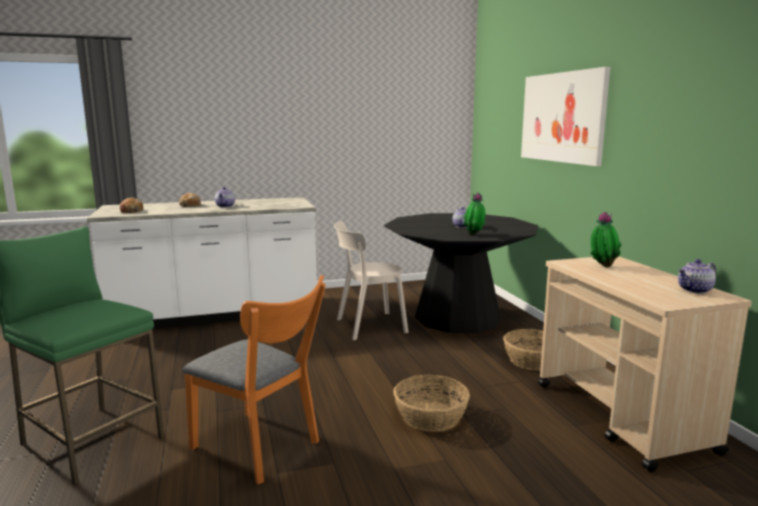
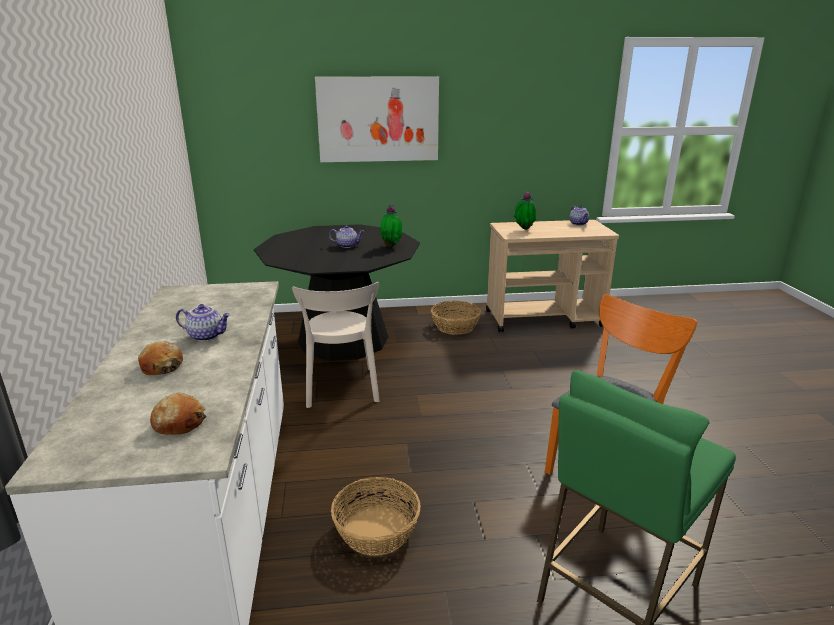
camera: 80 degrees left, 10 degrees up
(430, 416) = (546, 380): basket -> basket (376, 531)

